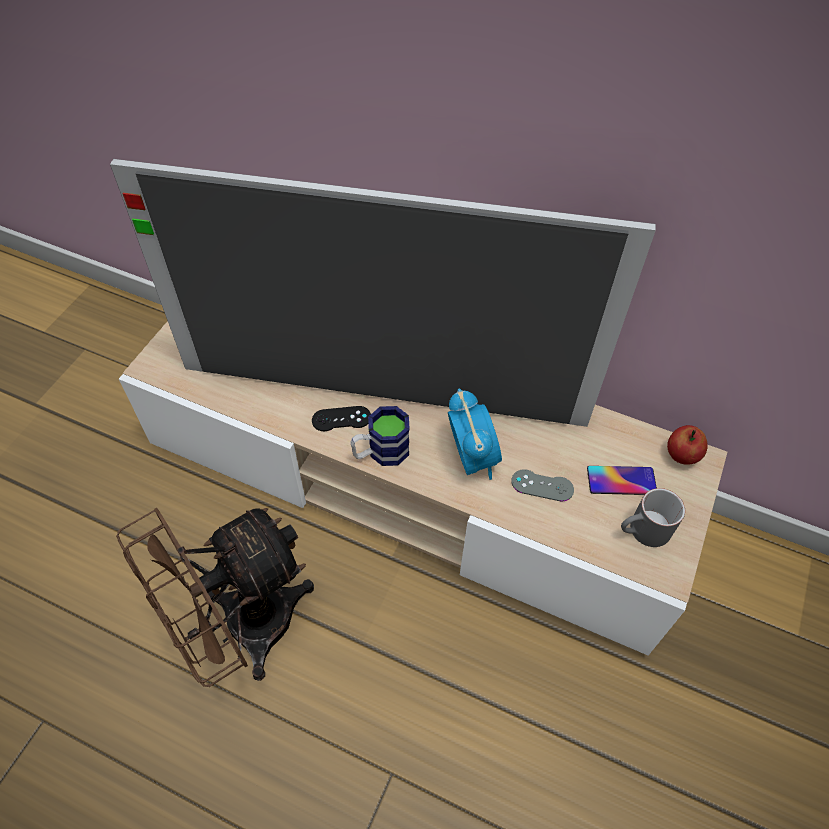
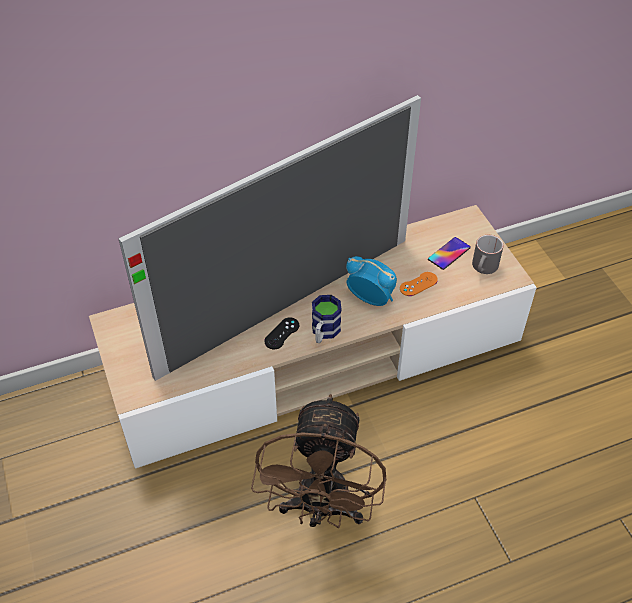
camera: 45 degrees left, 5 degrees down
(542, 485) = (418, 284): grey game controller -> orange game controller
(681, 456) = (460, 221): apple -> none

